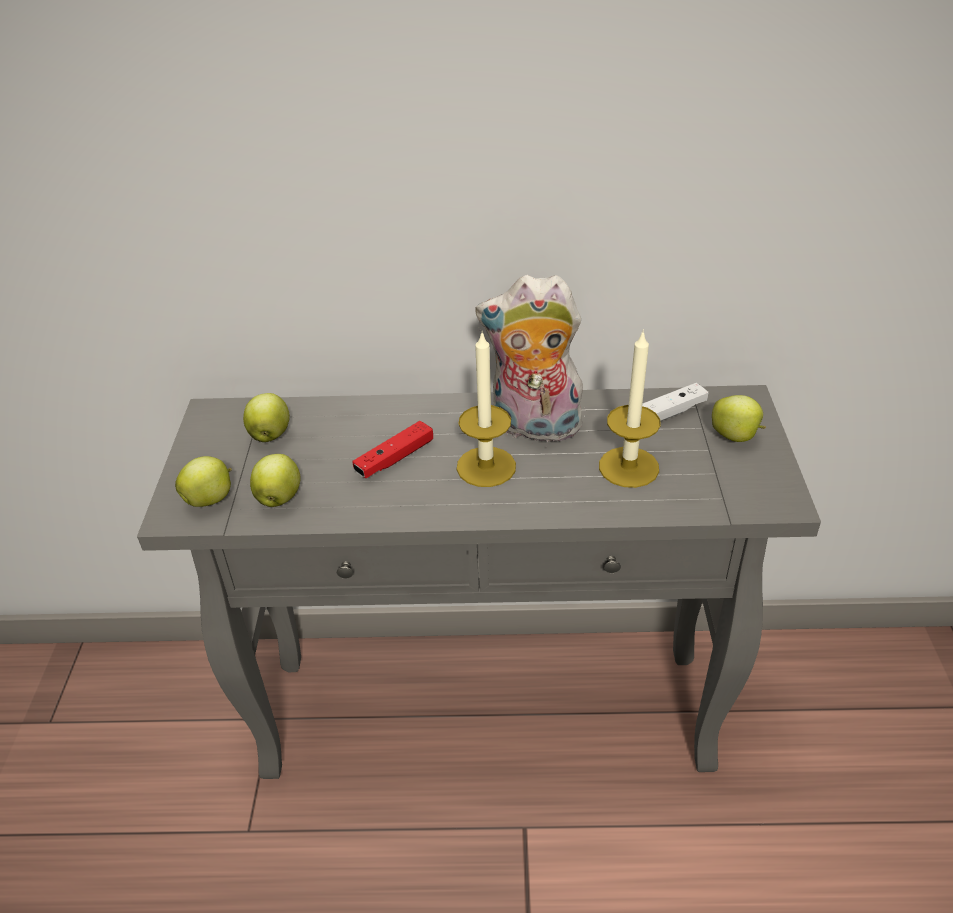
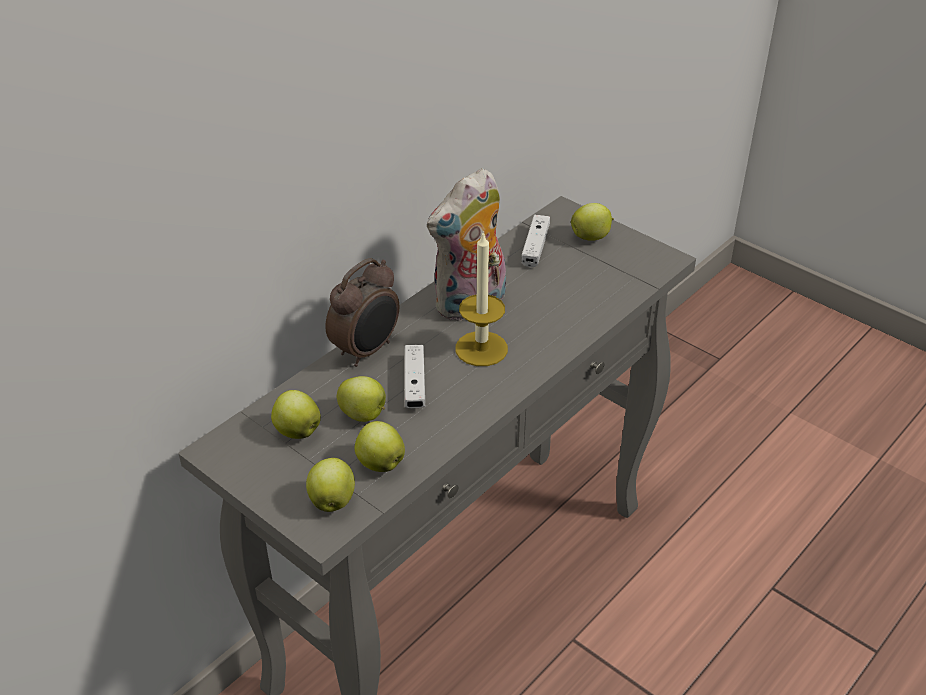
camera: 50 degrees left, 0 degrees up
(326, 456) = (364, 415): none -> apple
(394, 458) = (414, 384): red game controller -> white game controller
(404, 411) = (367, 350): none -> alarm clock
(628, 467) = (562, 293): candle -> none

